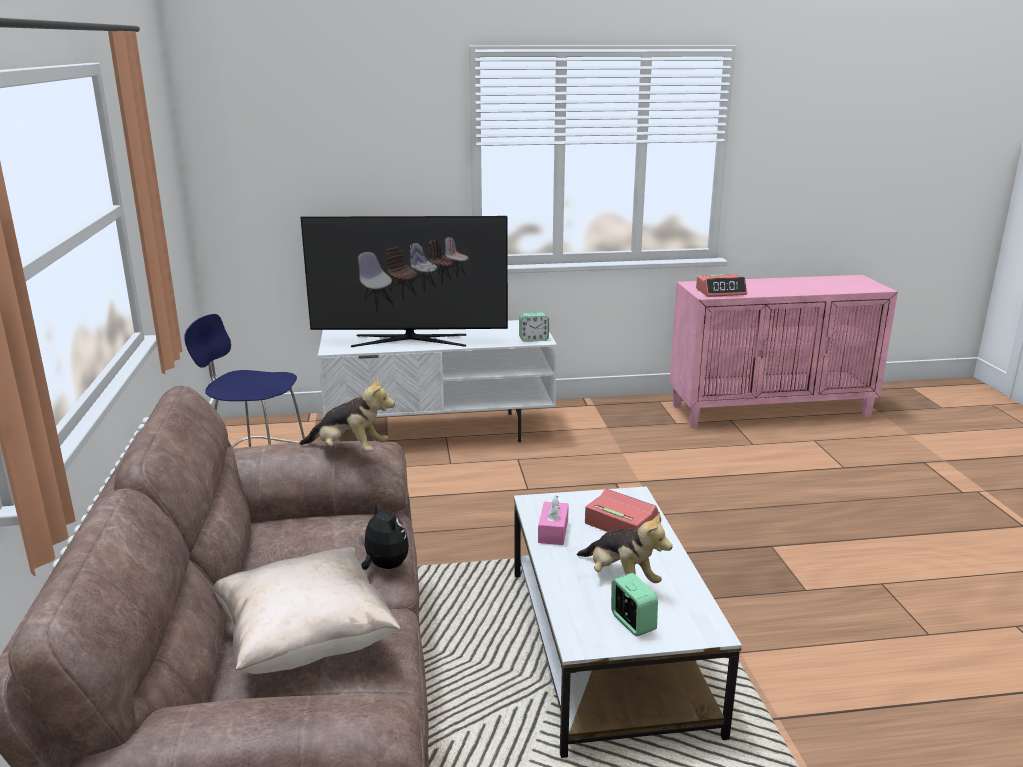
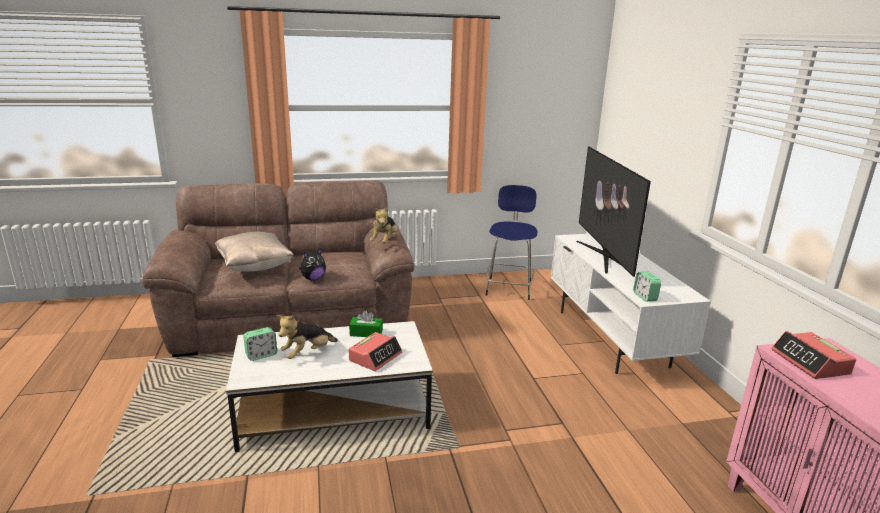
camera: 85 degrees right, 0 degrees up
(553, 531) = (366, 333): pink tissue box -> green tissue box

